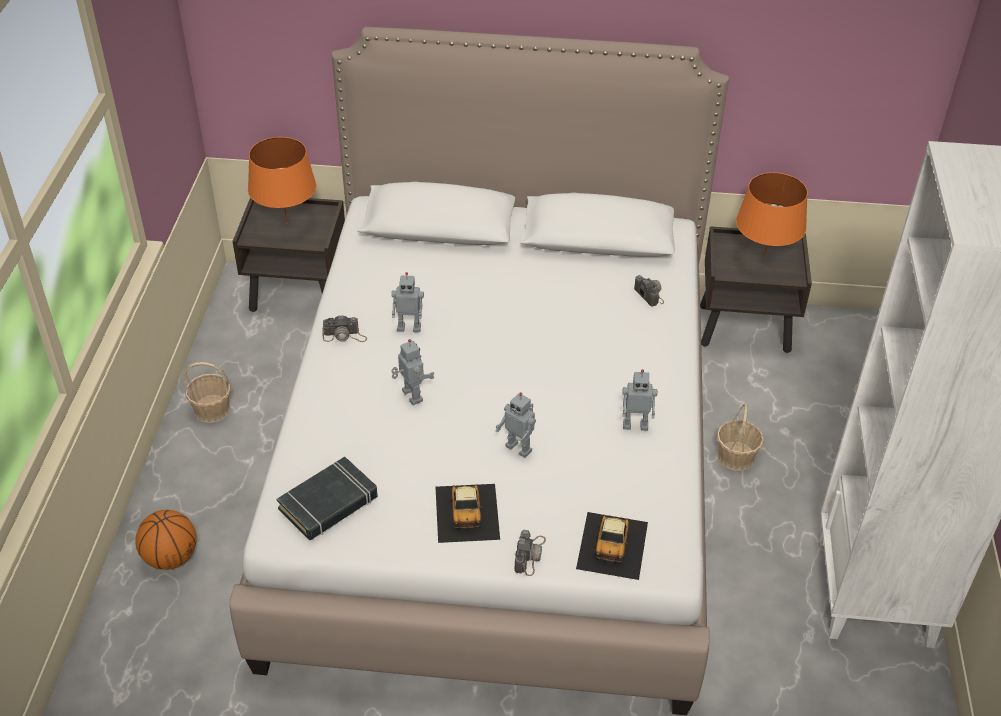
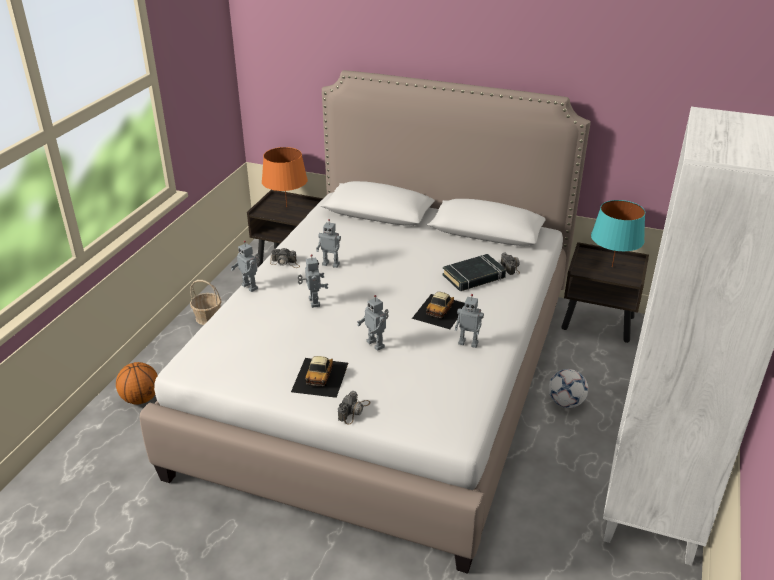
camera: 15 degrees right, 10 degrees down
(313, 384) = (250, 287): none -> toy robot
(329, 503) = (225, 355): black book -> black book (474, 277)
(613, 544) = (419, 415): toy car -> toy car (440, 311)
(736, 456) = (565, 402): basket -> football
(763, 259) = (611, 267): orange table lamp -> turquoise table lamp

